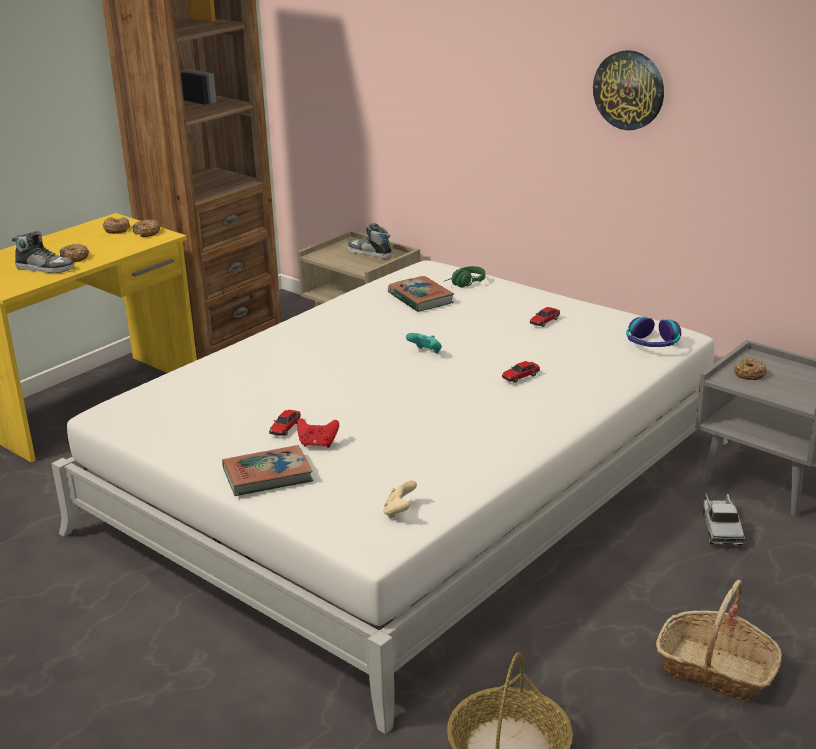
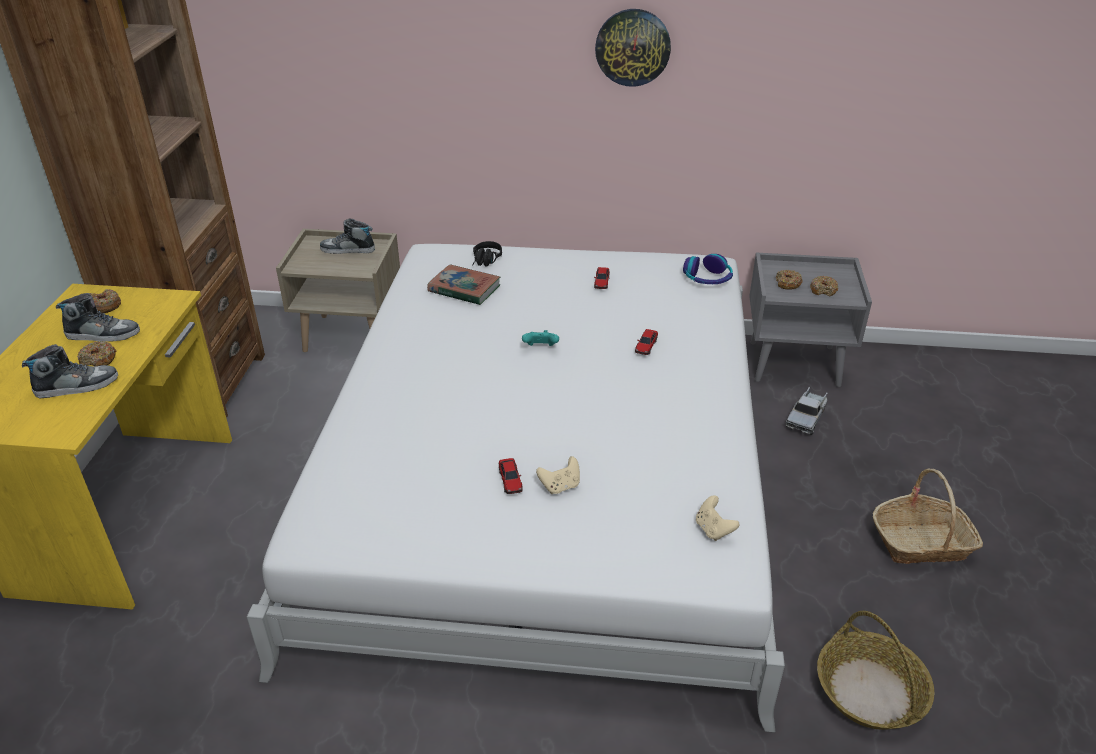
camera: 35 degrees left, 10 degrees up
(95, 245) = (103, 334): none -> shoe
(147, 233) = (148, 300): donut -> donut (823, 290)
(267, 475) = (557, 542): book -> none
(318, 444) = (560, 486): red game controller -> beige game controller
(464, 284) = (485, 262): green headphones -> black headphones
(721, 528) = (806, 417): toy truck -> toy truck turned 60 degrees clockwise

